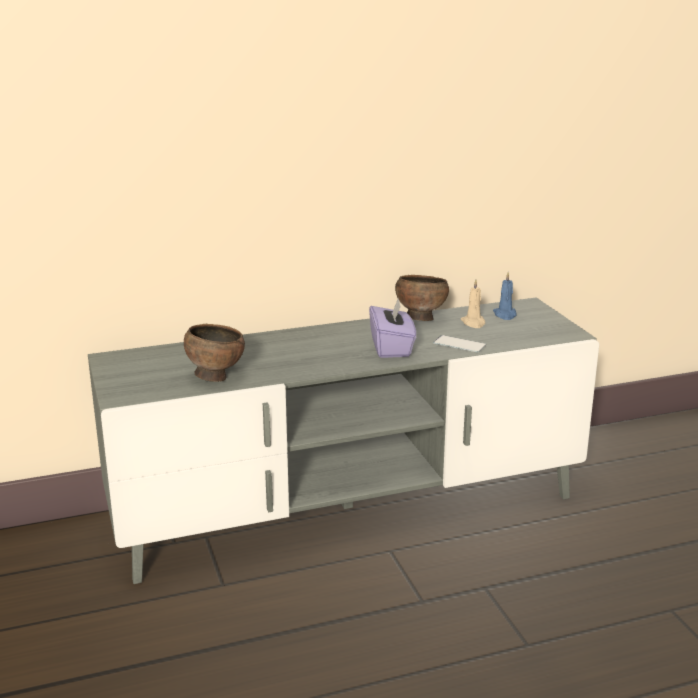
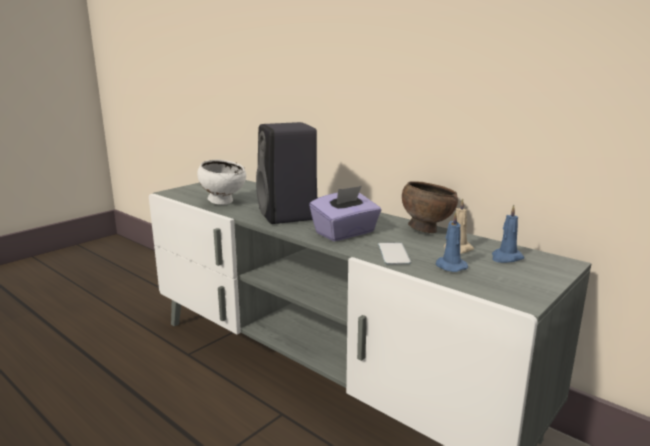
camera: 60 degrees right, 5 degrees down
(215, 377) = (223, 202): brown bowl -> white bowl
(309, 357) = (289, 215): none -> black speaker
(502, 335) = (449, 266): none -> blue candle

